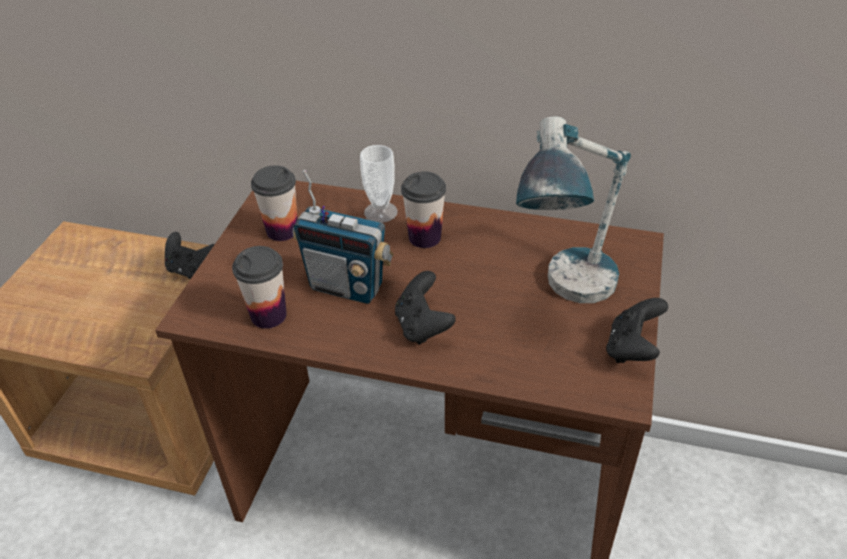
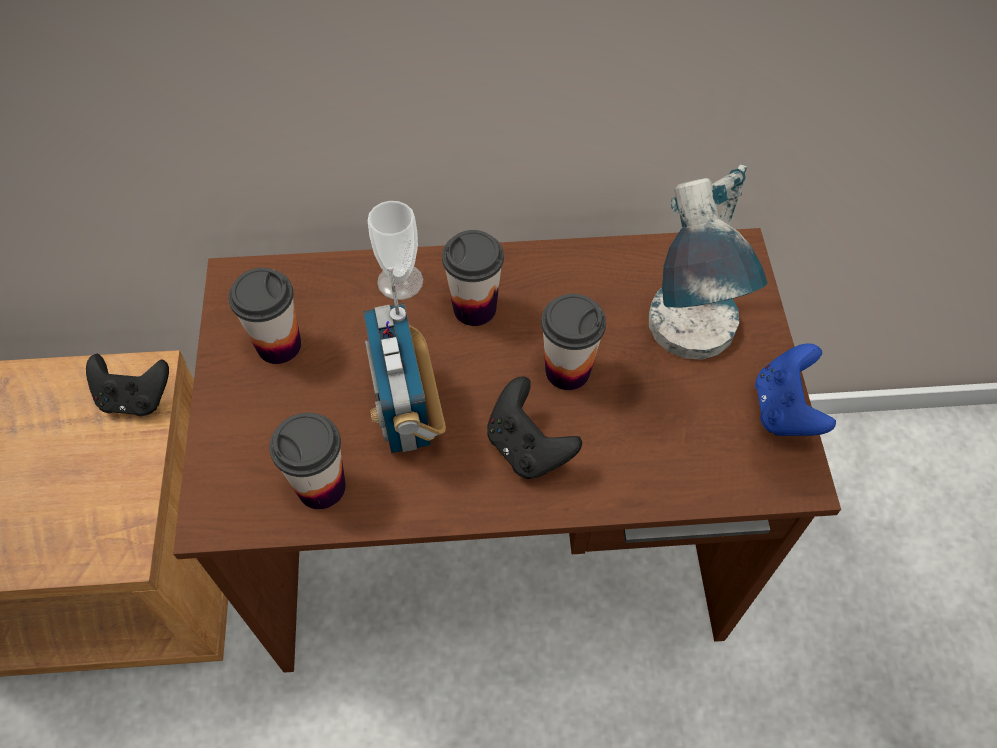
camera: 20 degrees left, 15 degrees up
(347, 287) = (406, 413): radio -> radio turned 75 degrees clockwise
(474, 288) = (567, 371): none -> cup
(632, 349) = (784, 409): black game controller -> blue game controller

